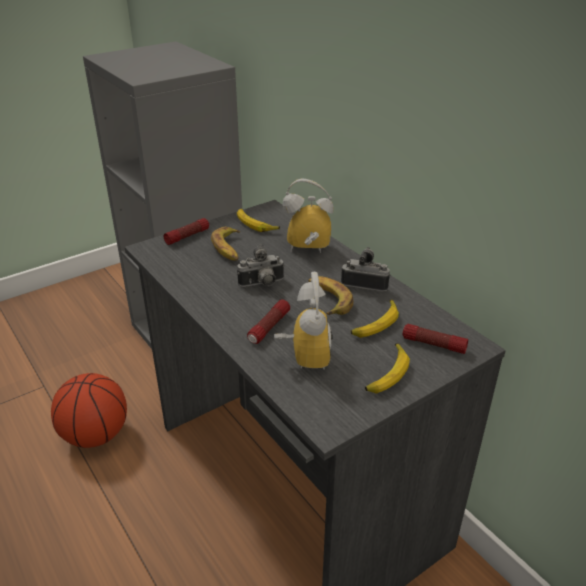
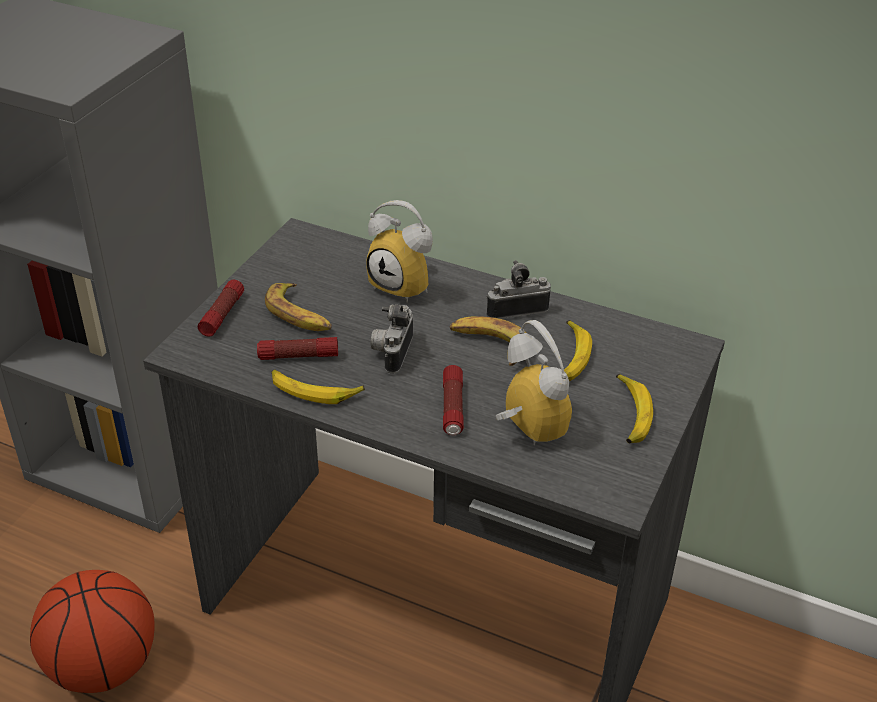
camera: 30 degrees left, 5 degrees up
(256, 224) = (301, 266): banana -> banana (315, 391)
(262, 284) = (392, 352): camera -> camera turned 150 degrees clockwise
(307, 251) = (406, 285): alarm clock -> alarm clock turned 120 degrees counterclockwise
(433, 344) = (650, 361): flashlight -> flashlight (298, 356)

